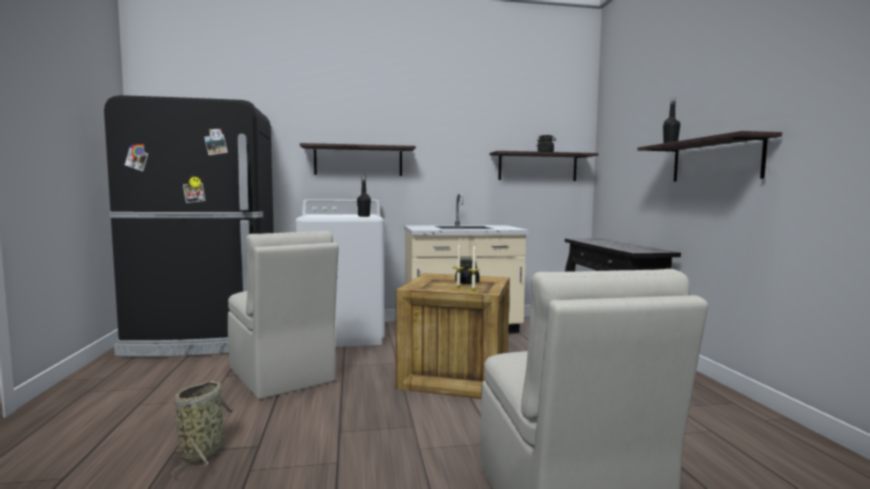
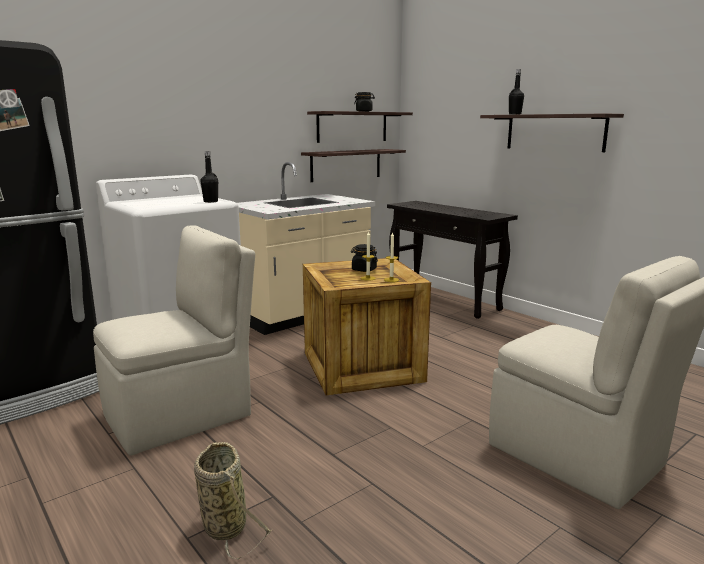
camera: 30 degrees left, 10 degrees up
(281, 376) = (182, 414): beige chair -> beige chair turned 60 degrees counterclockwise
(358, 161) = (162, 124): shelf -> shelf (346, 165)

